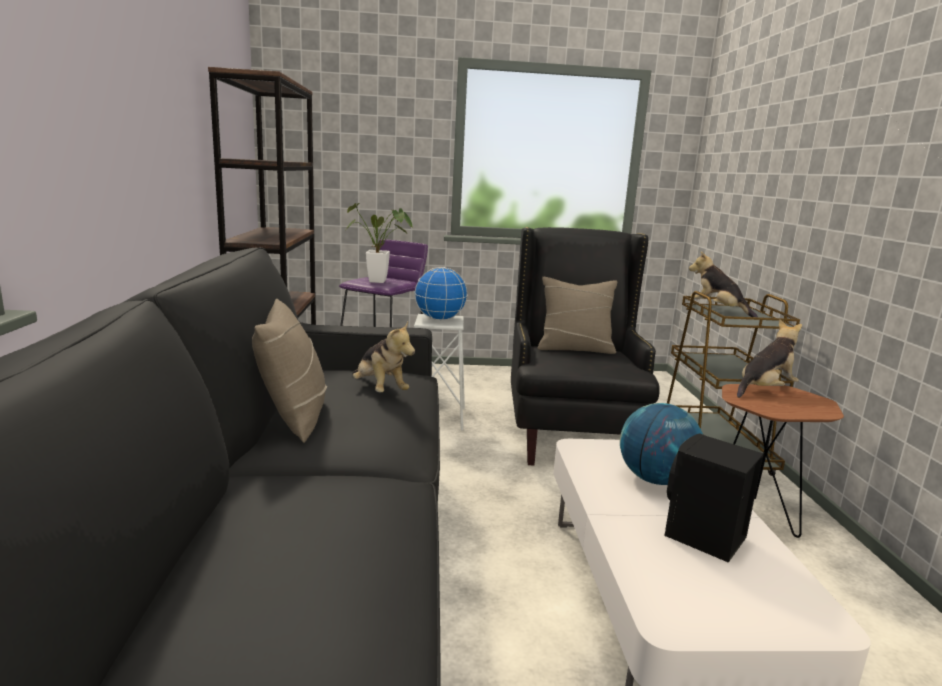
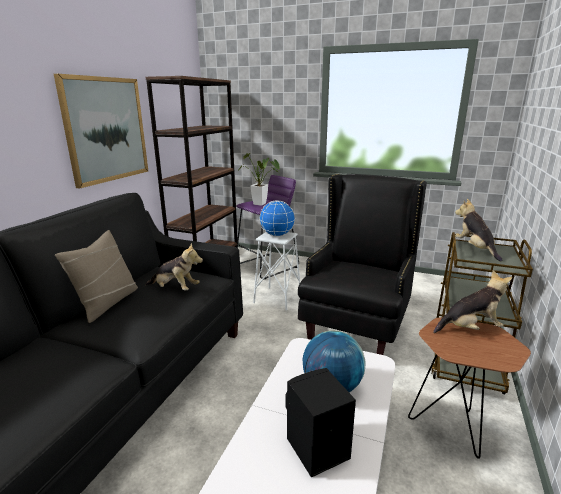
camera: 25 degrees right, 5 degrees up
(166, 146) = (106, 130): none -> picture
(379, 390) = (175, 289): plush toy -> plush toy turned 60 degrees counterclockwise
(575, 348) = (359, 266): beige pillow -> none

